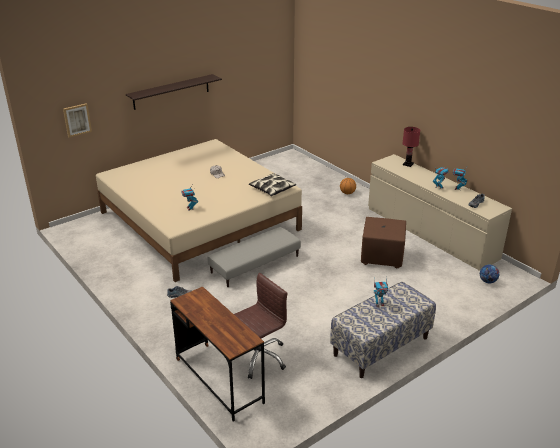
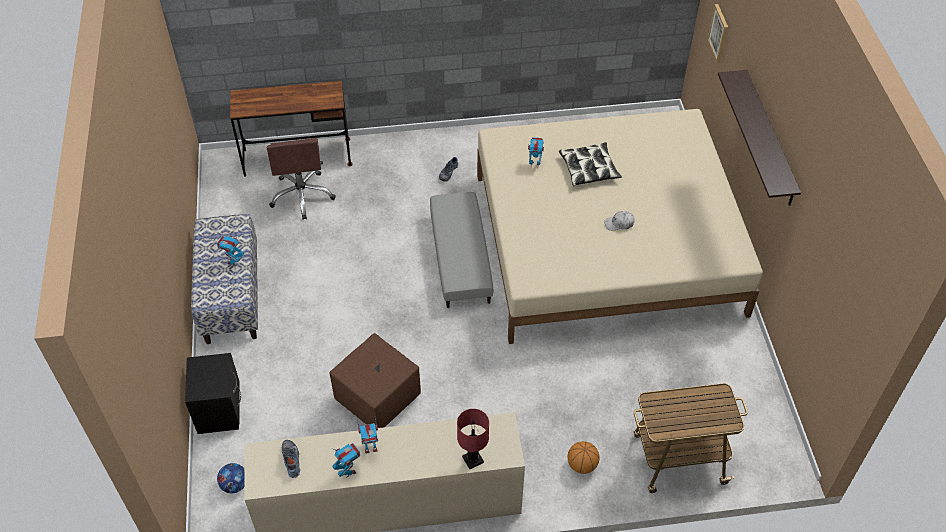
camera: 120 degrees right, 20 degrees up
(272, 189) = (532, 264): pillow -> pillow (589, 169)
(317, 174) = (677, 459): none -> cart
(458, 308) = (220, 409): none -> black nightstand

